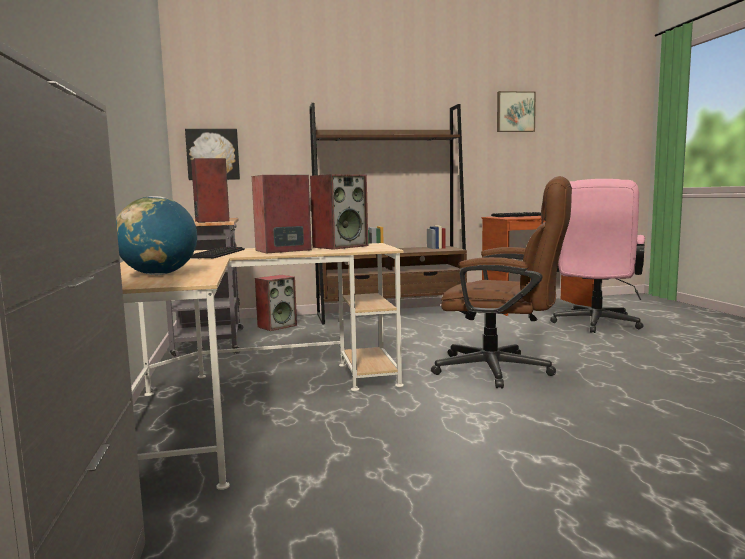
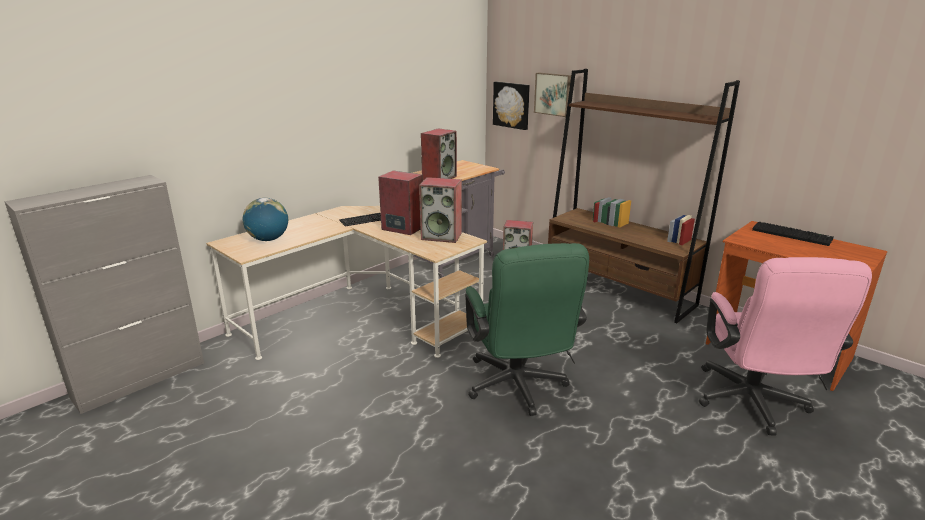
camera: 55 degrees right, 15 degrees up
(503, 370) = (518, 389): brown office chair -> green office chair
(515, 112) = (840, 92): picture -> picture (553, 94)
(595, 325) = (753, 405): pink office chair -> pink office chair turned 75 degrees counterclockwise

